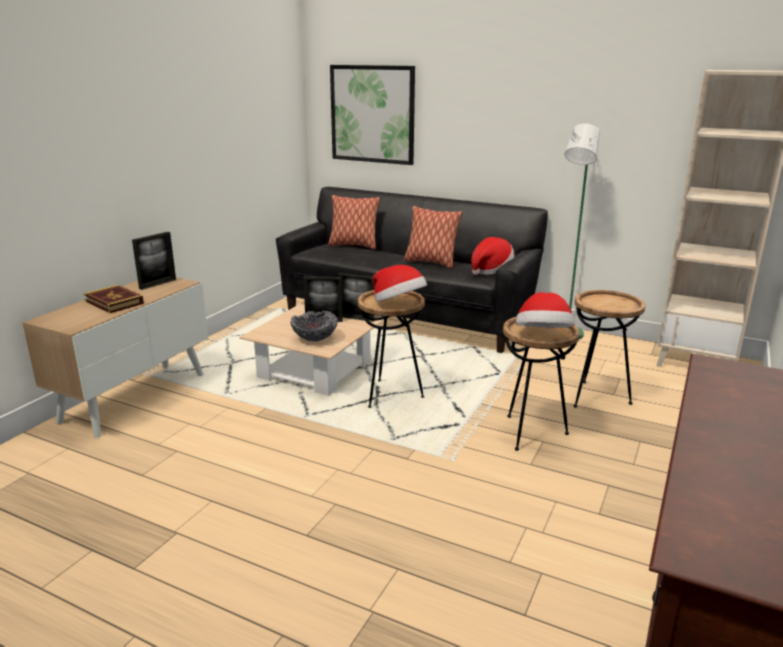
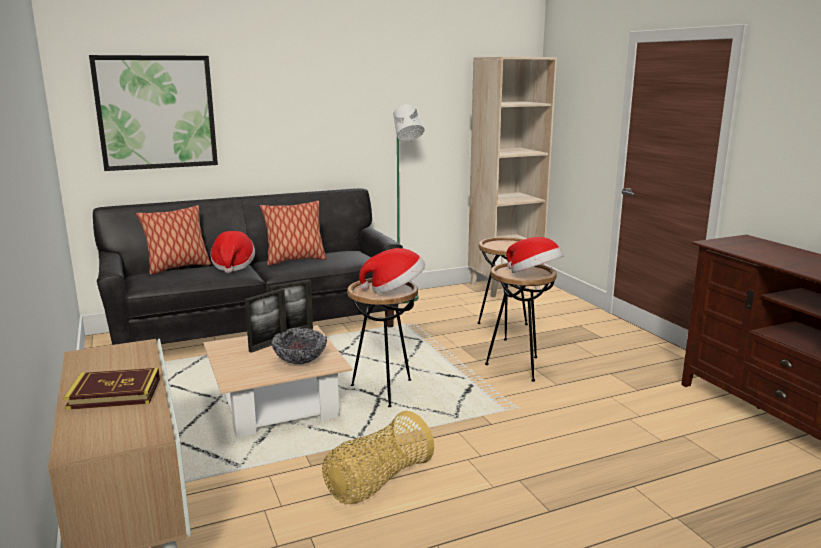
camera: 50 degrees left, 5 degrees down
(158, 284) = (108, 358): picture frame -> none
(261, 446) = (377, 483): none -> basket
(490, 270) = (357, 252): hat -> hat (233, 266)

